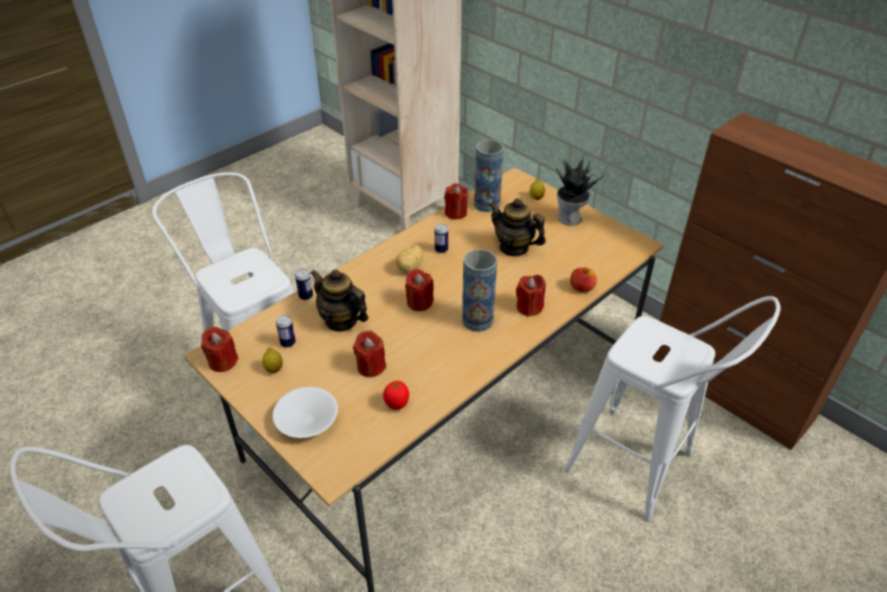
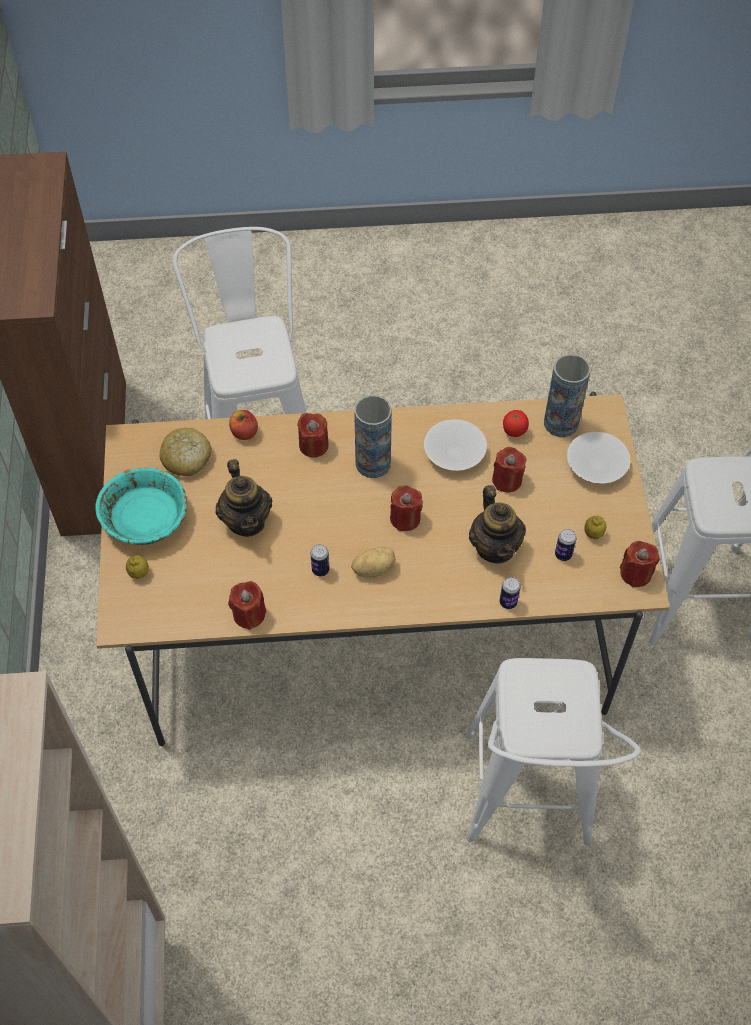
camera: 140 degrees left, 15 degrees up
(428, 362) = (455, 452): none -> white bowl
(487, 204) = (201, 603): vase -> vase (561, 423)
(570, 219) = (145, 517): potted plant -> turquoise bowl
(593, 255) = (186, 458): none -> bread

